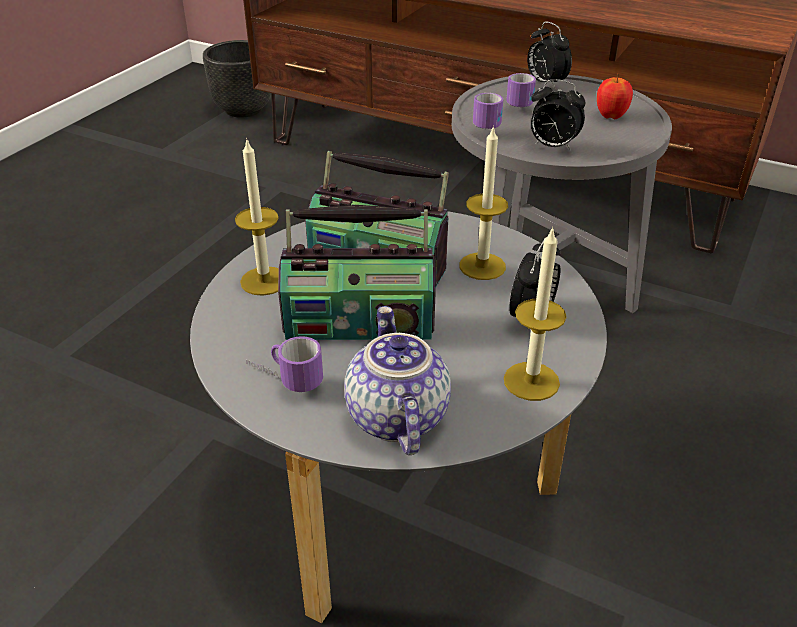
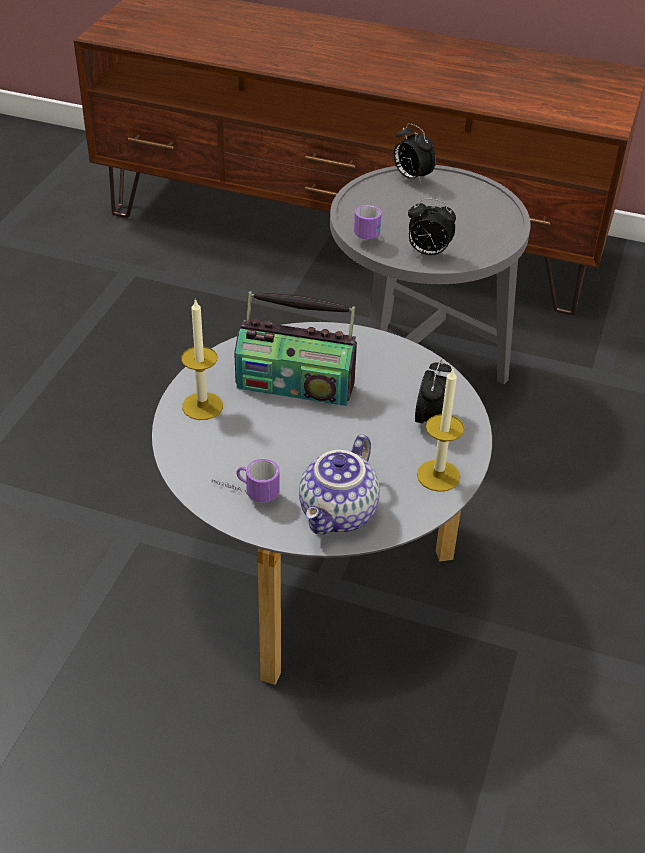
camera: 10 degrees left, 5 degrees up
(243, 109) = (67, 174): black planter -> none
(359, 323) = (293, 438): radio -> none
(394, 417) = (339, 514): teapot -> teapot turned 135 degrees counterclockwise
(482, 266) = (383, 376): candle -> none
(521, 103) = (392, 203): mug -> none
(611, 116) = (475, 213): apple -> none

